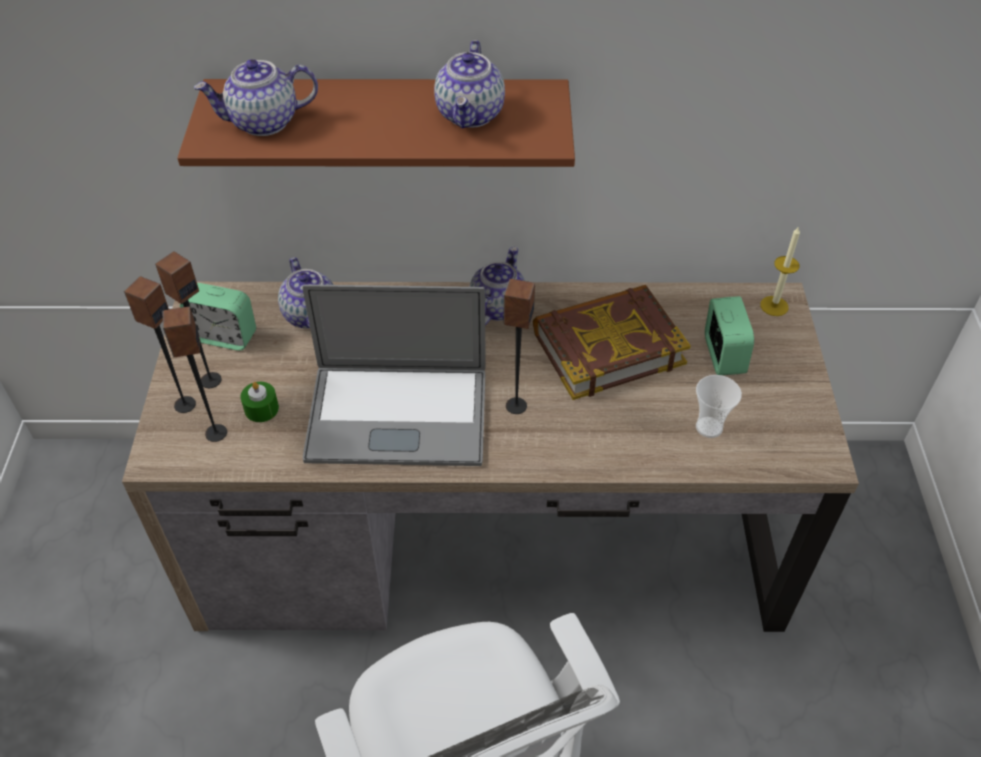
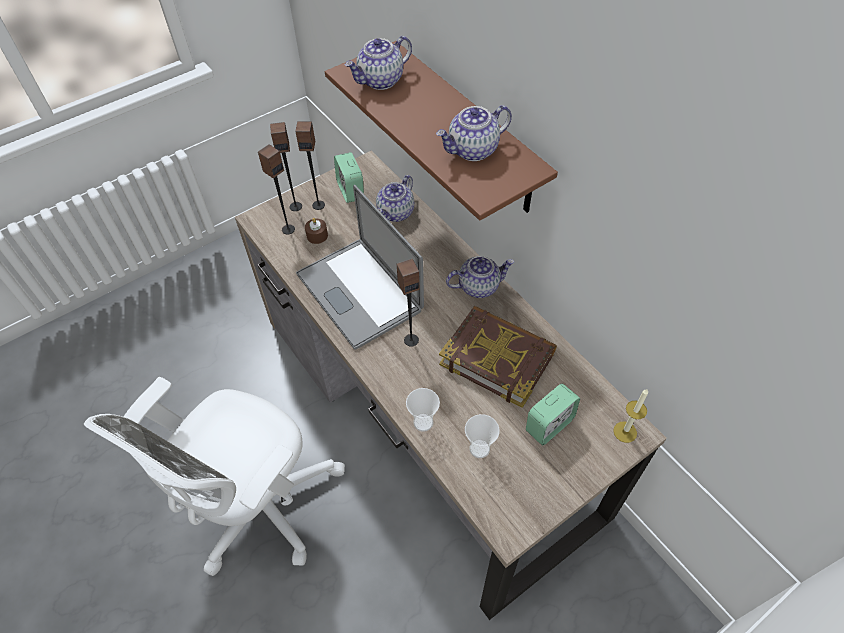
camera: 55 degrees right, 5 degrees up
(261, 409) = (317, 235): green candle -> brown candle
(263, 123) = (381, 81): teapot -> teapot turned 75 degrees counterclockwise
(637, 457) = (423, 422): none -> cup

